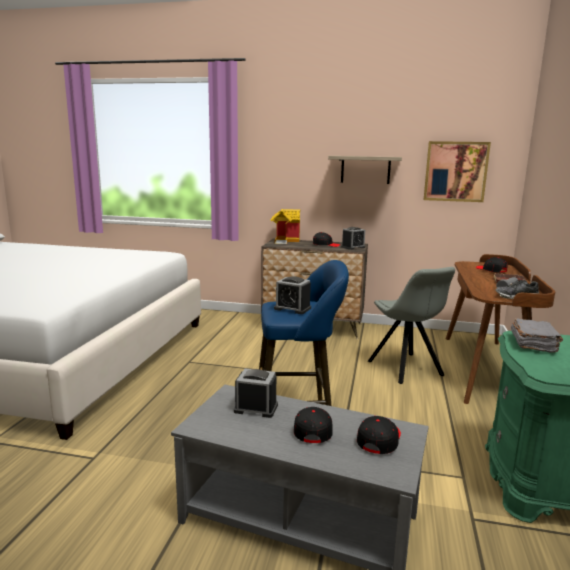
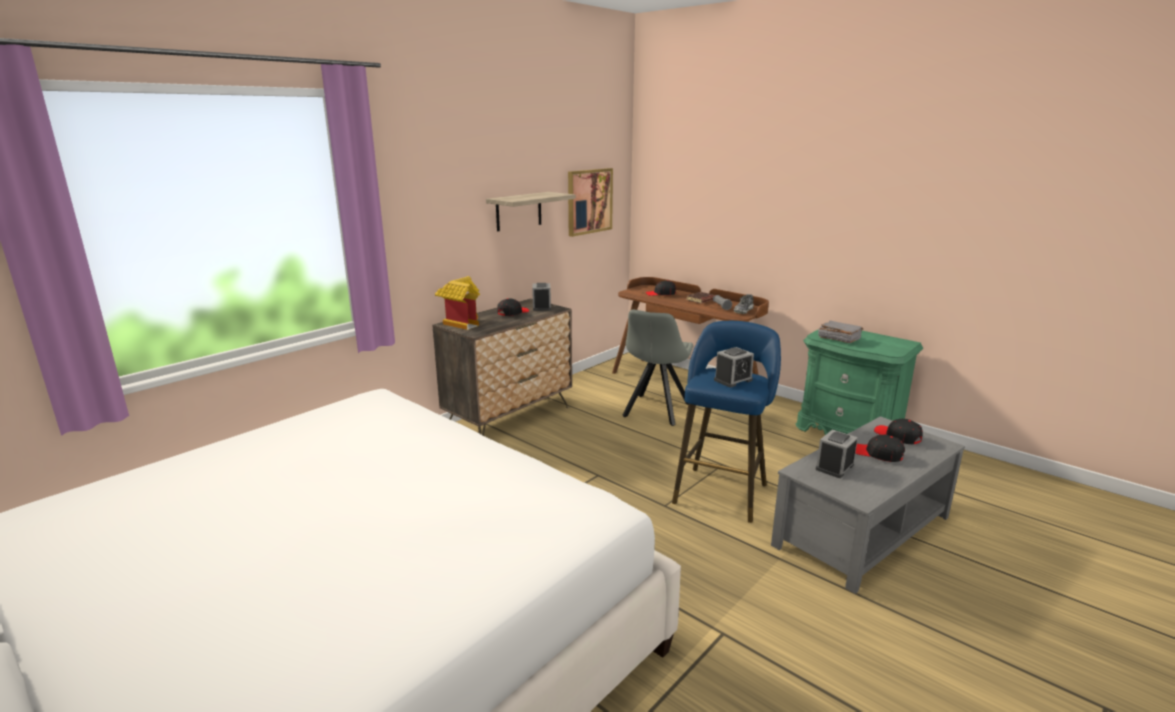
camera: 60 degrees left, 5 degrees up
(405, 368) = (656, 410): grey chair -> grey chair turned 105 degrees clockwise

